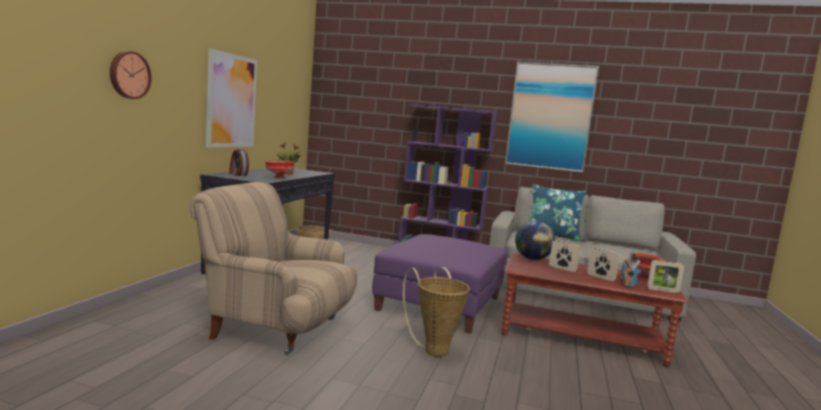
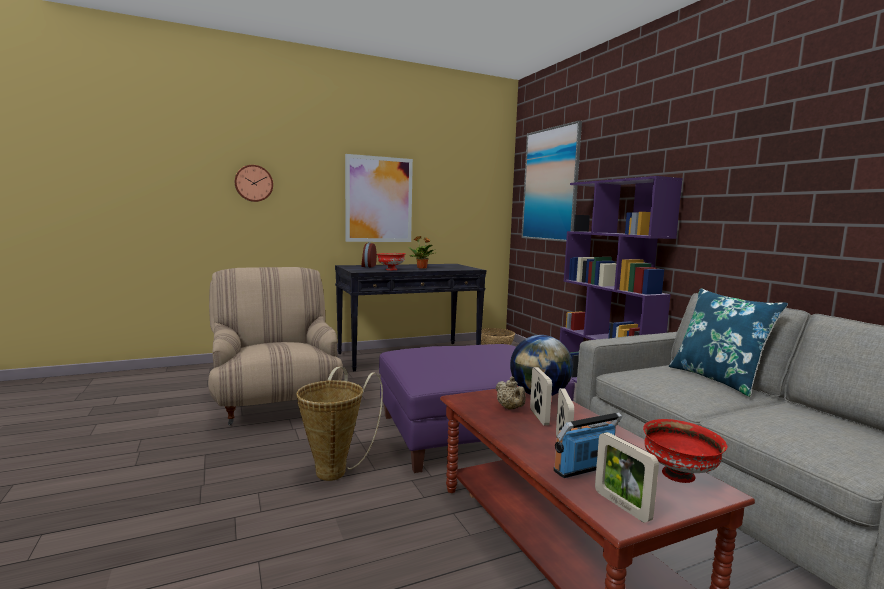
camera: 50 degrees right, 0 degrees up
(544, 268) = (510, 408): none -> beige teapot
(550, 116) = (763, 173): picture -> picture (550, 184)

